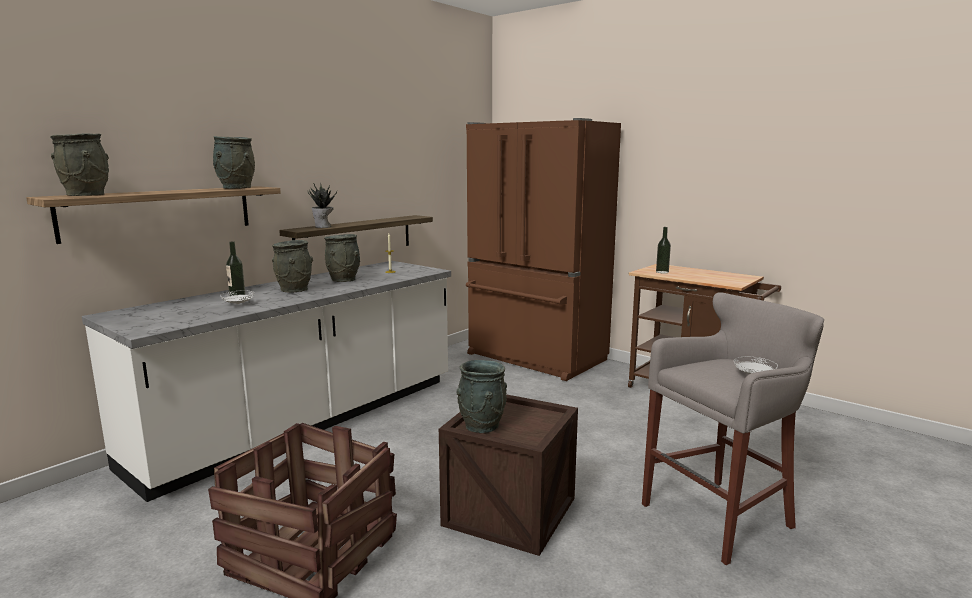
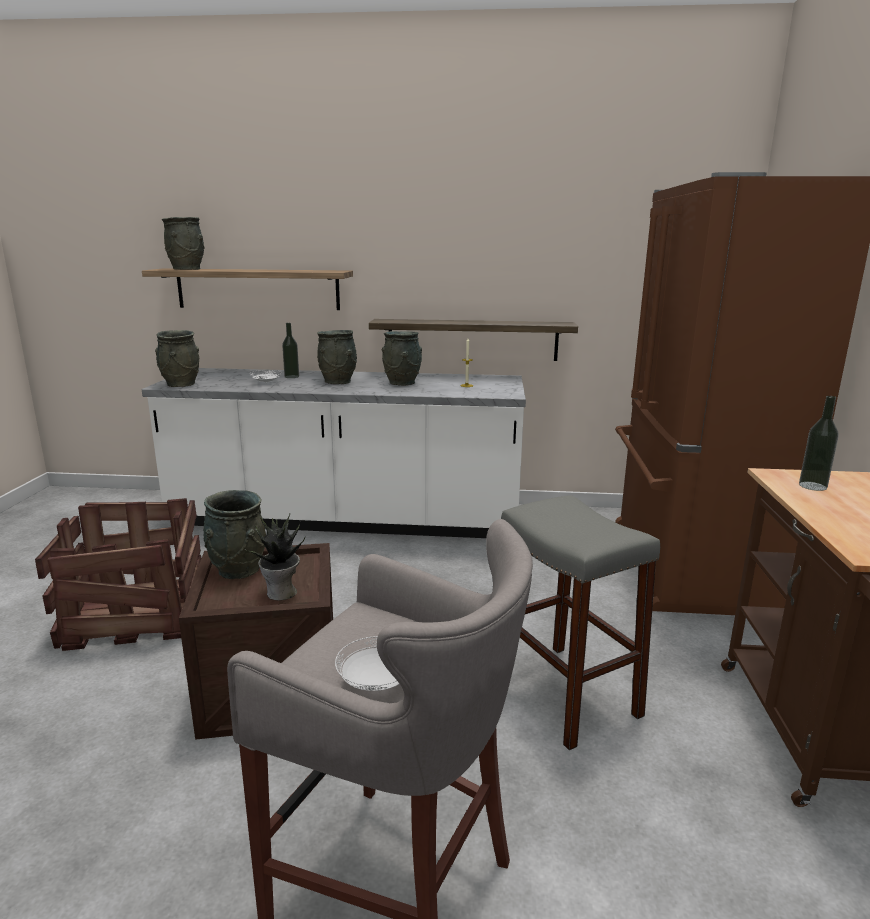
camera: 55 degrees right, 5 degrees up
(236, 188) = (314, 270): grey vase -> grey vase (180, 384)
(323, 227) = (415, 321): potted plant -> potted plant (281, 593)
(610, 427) = (563, 693): none -> grey stool

